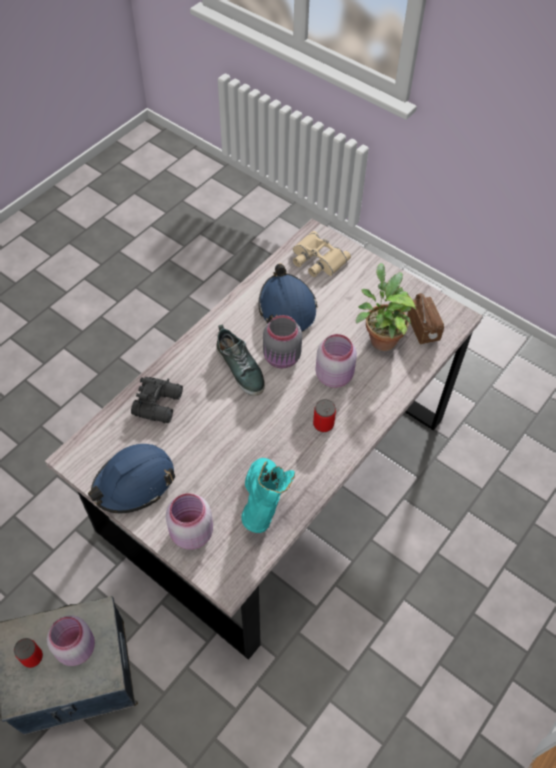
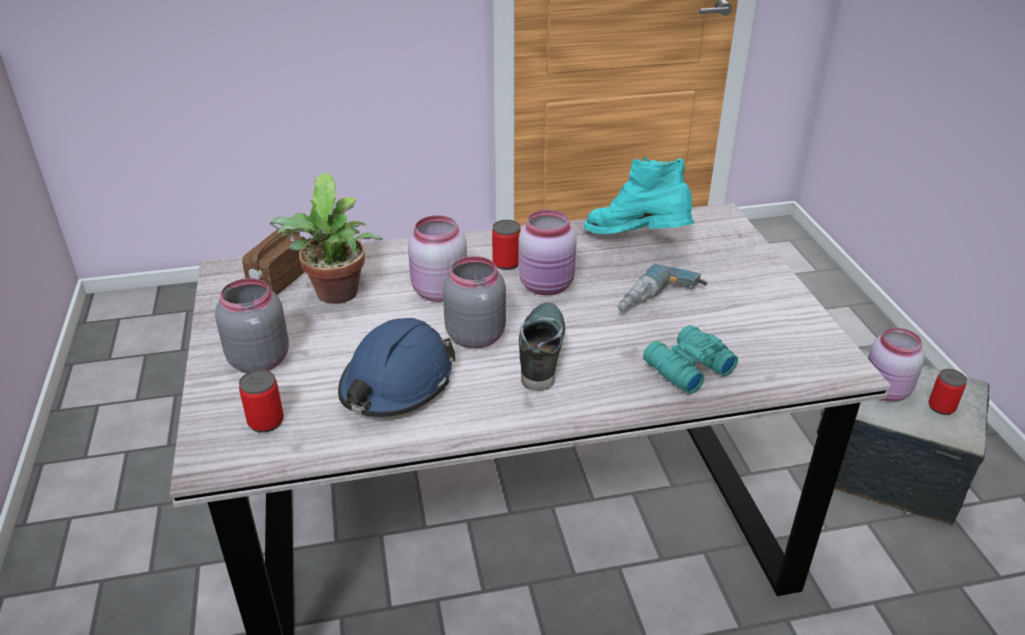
camera: 140 degrees left, 20 degrees down
(134, 483) = (773, 313): blue hard hat -> none
(159, 403) = (685, 368): black binoculars -> turquoise binoculars
(190, 533) = (734, 255): pink jar -> pink jar (547, 286)
(207, 448) = (660, 302): none -> power drill
(264, 503) = (637, 241): turquoise boot -> turquoise boot turned 75 degrees clockwise
(317, 259) = (266, 421): beige binoculars -> can
(362, 282) = (260, 359): none -> grey jar

